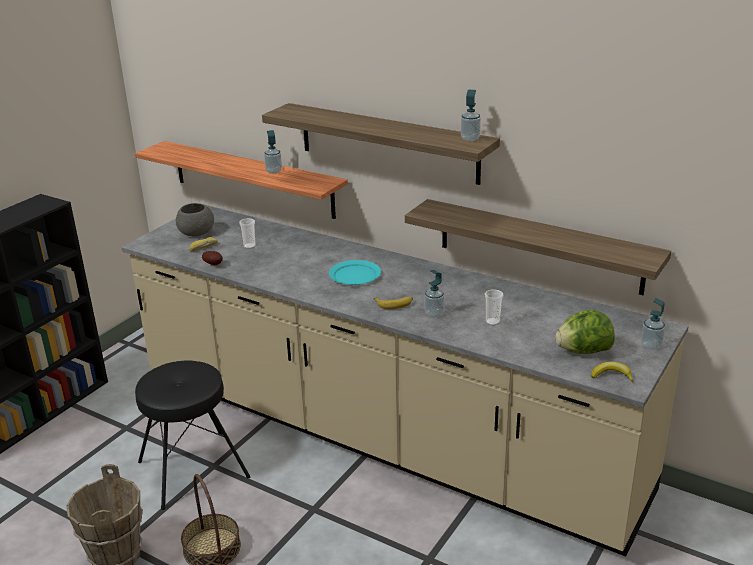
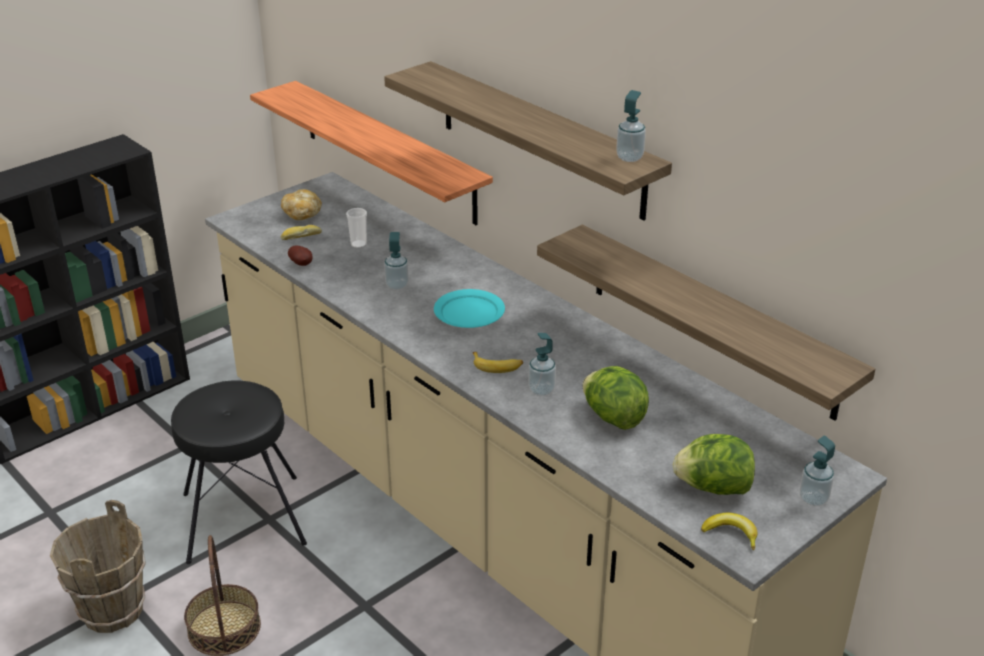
camera: 15 degrees right, 5 degrees up
(196, 233) = (302, 214): grey bowl -> bread
(274, 171) = (405, 149): soap dispenser -> soap dispenser (397, 285)
(492, 322) = (613, 417): cup -> lettuce

